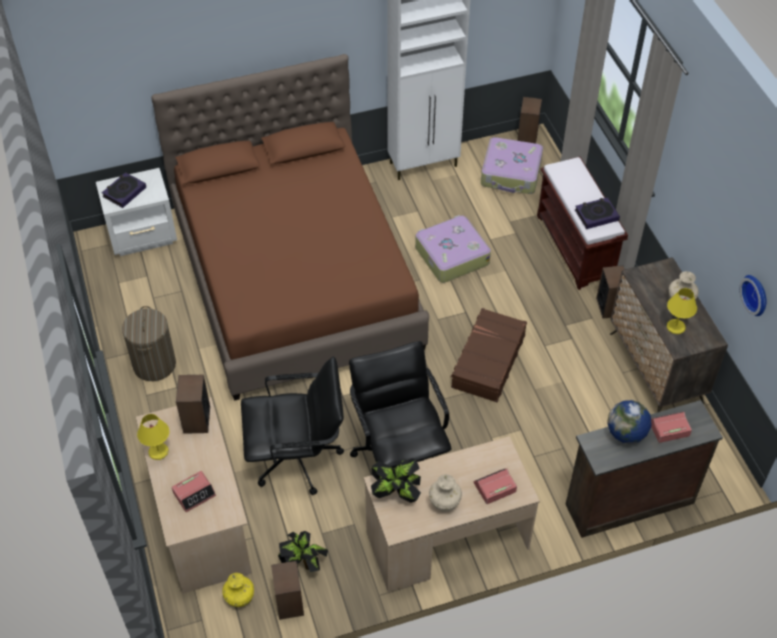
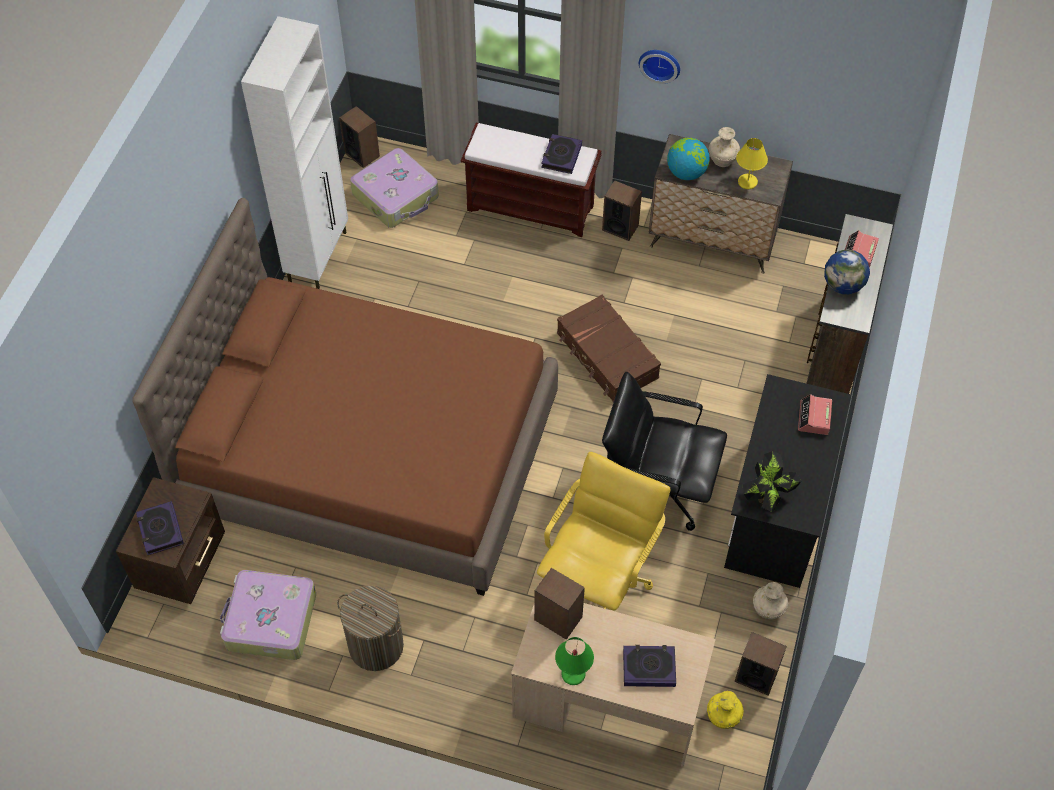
camera: 55 degrees left, 5 degrees up
(144, 236) = (183, 563): white nightstand -> brown nightstand
(158, 452) = (574, 674): yellow table lamp -> green table lamp
(194, 494) = (649, 667): alarm clock -> book
(297, 459) = (598, 578): black office chair -> yellow office chair
(303, 563) = (720, 640): potted plant -> none
(445, 503) = (804, 465): beige vase -> beige vase (767, 609)
(447, 540) = (777, 508): beige desk -> black desk
(451, 255) = (456, 306): suitcase -> suitcase (270, 621)
(645, 286) = (686, 173): none -> globe
(756, 294) = (816, 95): wall clock -> wall clock (660, 63)

